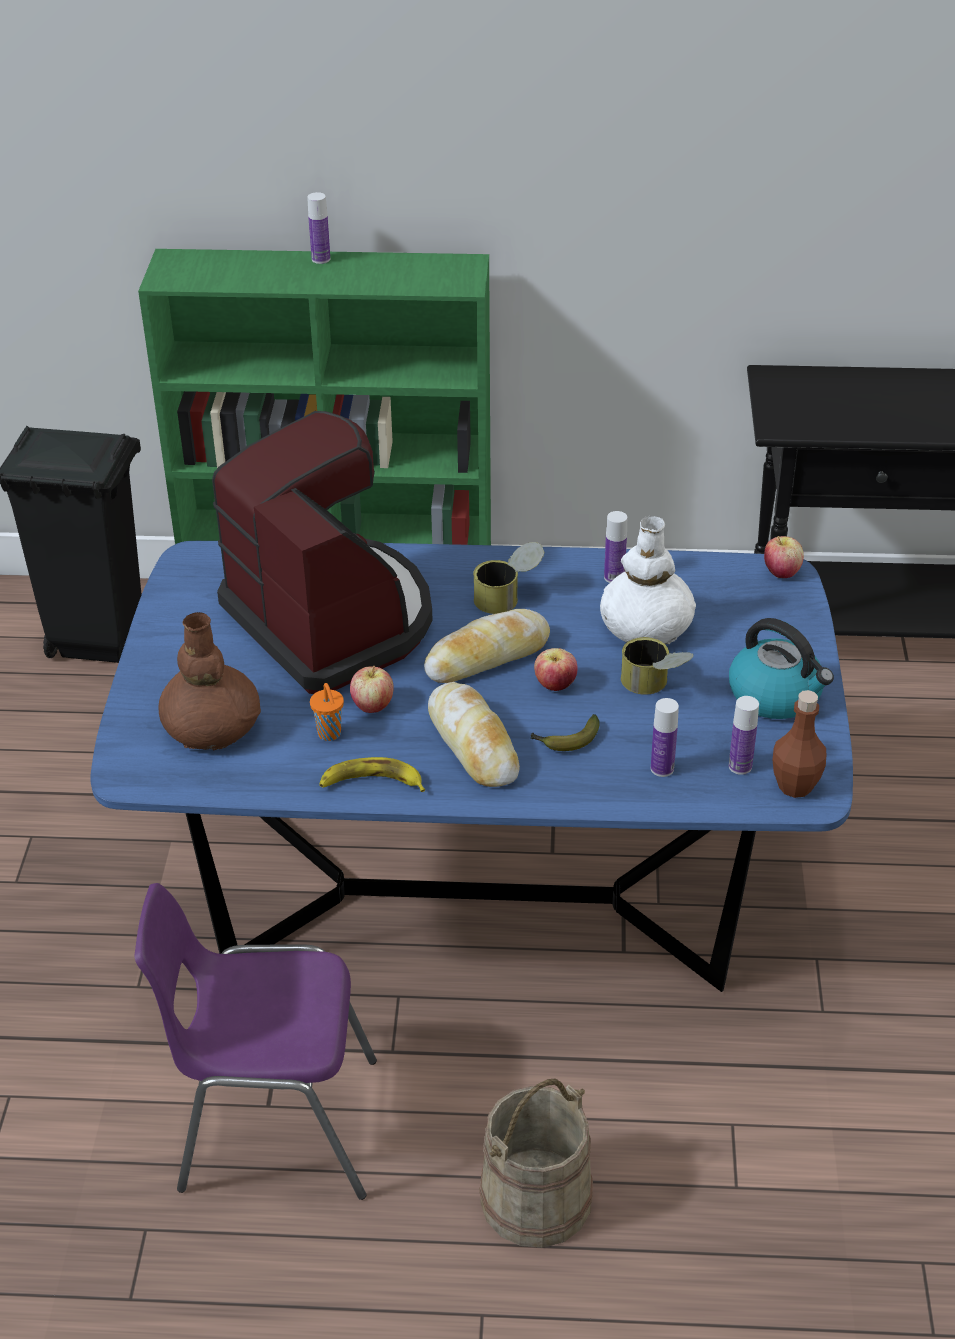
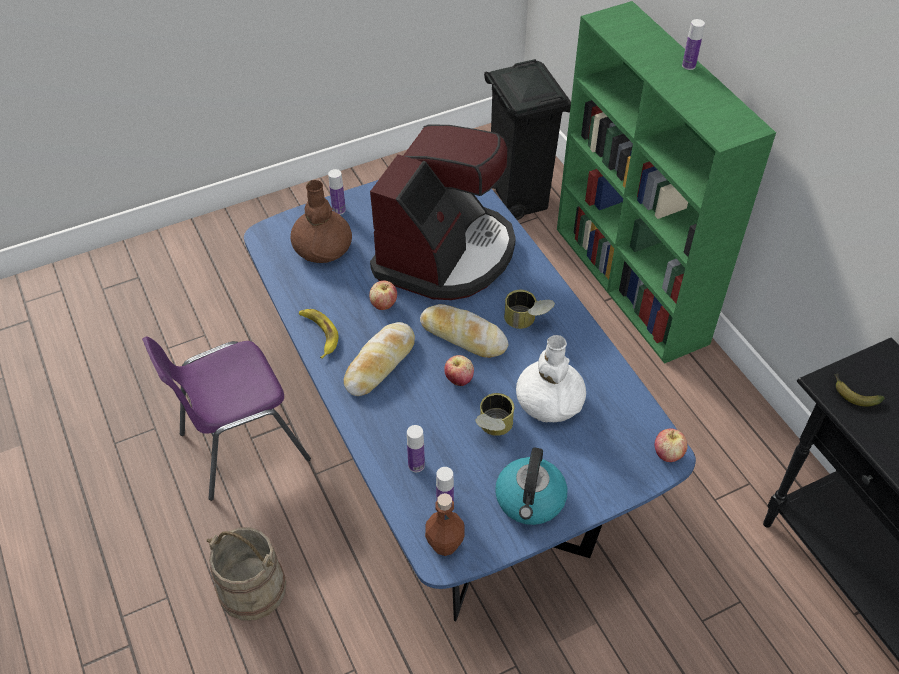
camera: 60 degrees right, 10 degrees up
(273, 1125) = (240, 446): purple chair -> purple chair turned 90 degrees counterclockwise
(330, 734) = (347, 298): orange cup -> none
(566, 740) = (411, 406): banana -> banana (852, 394)
(614, 577) = (588, 365): bottle -> bottle (339, 210)

